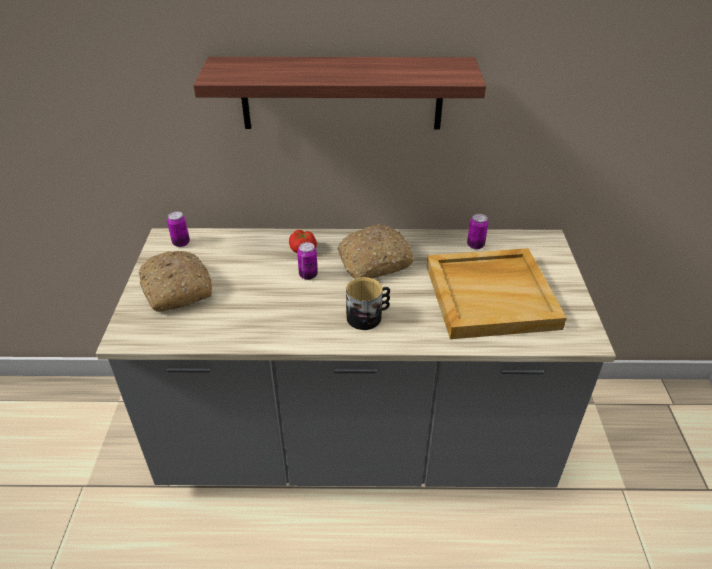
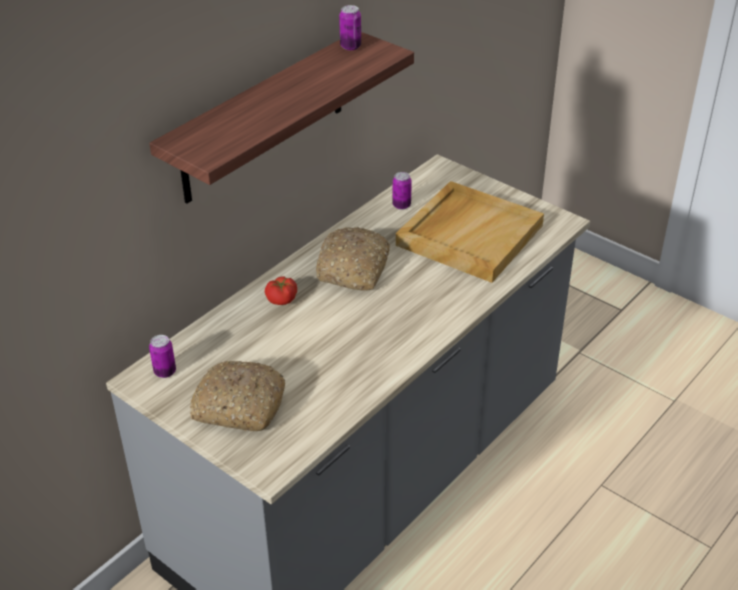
camera: 50 degrees left, 0 degrees up
(308, 275) = (323, 314): can -> can (350, 46)
(368, 316) = (418, 309): mug -> none

